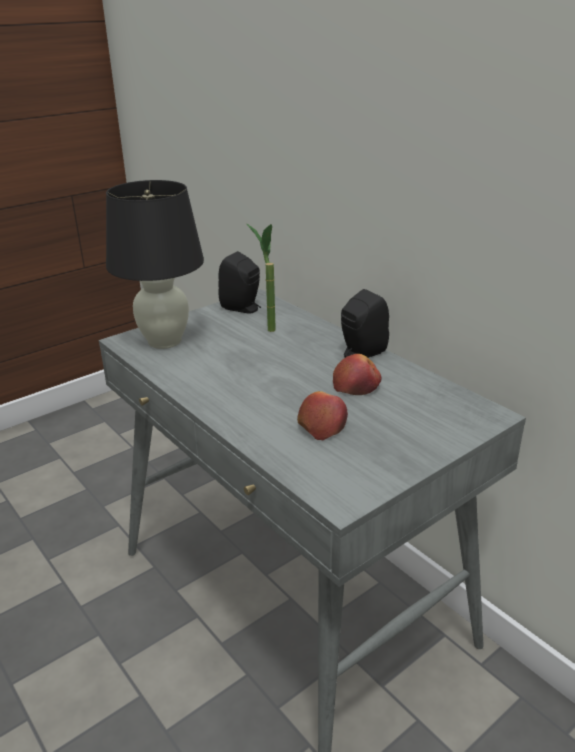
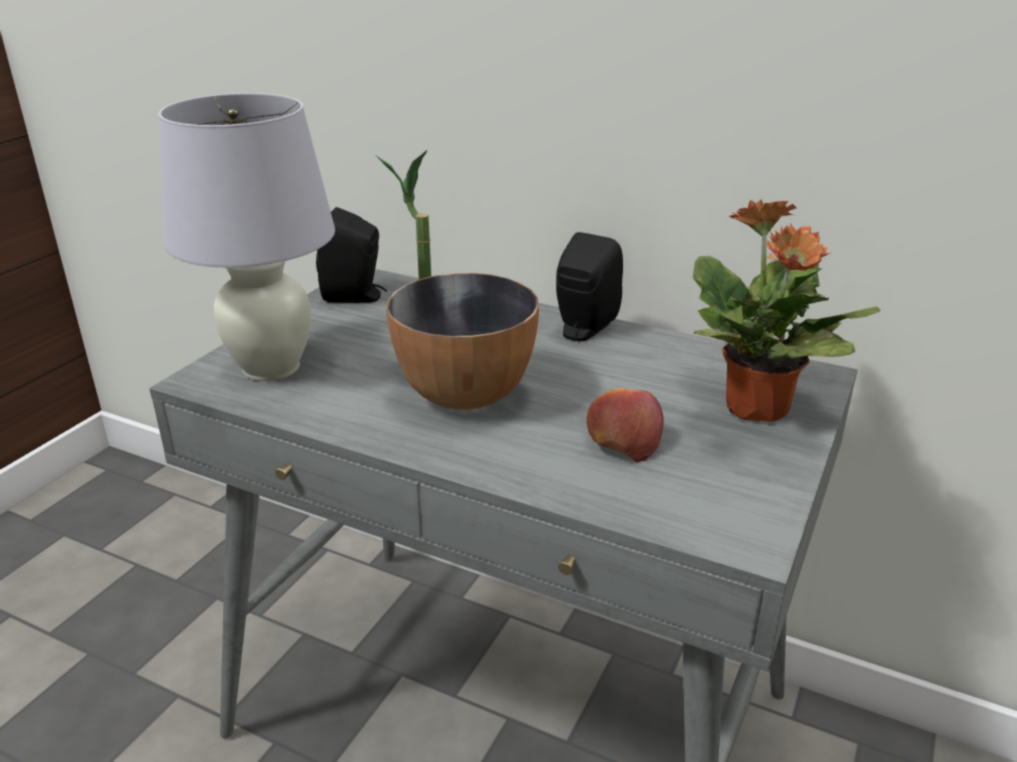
camera: 25 degrees left, 0 degrees up
(164, 341) = (270, 368): black table lamp -> white table lamp
(255, 378) = (466, 393): none -> bowl
(357, 385) = (618, 373): apple -> none
(425, 427) = (757, 409): none -> potted plant

